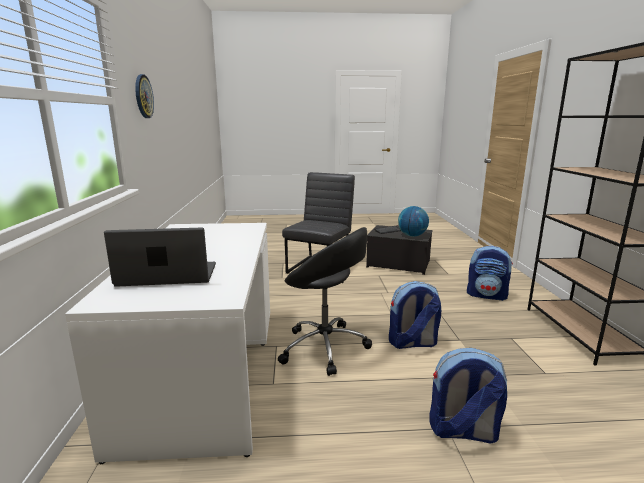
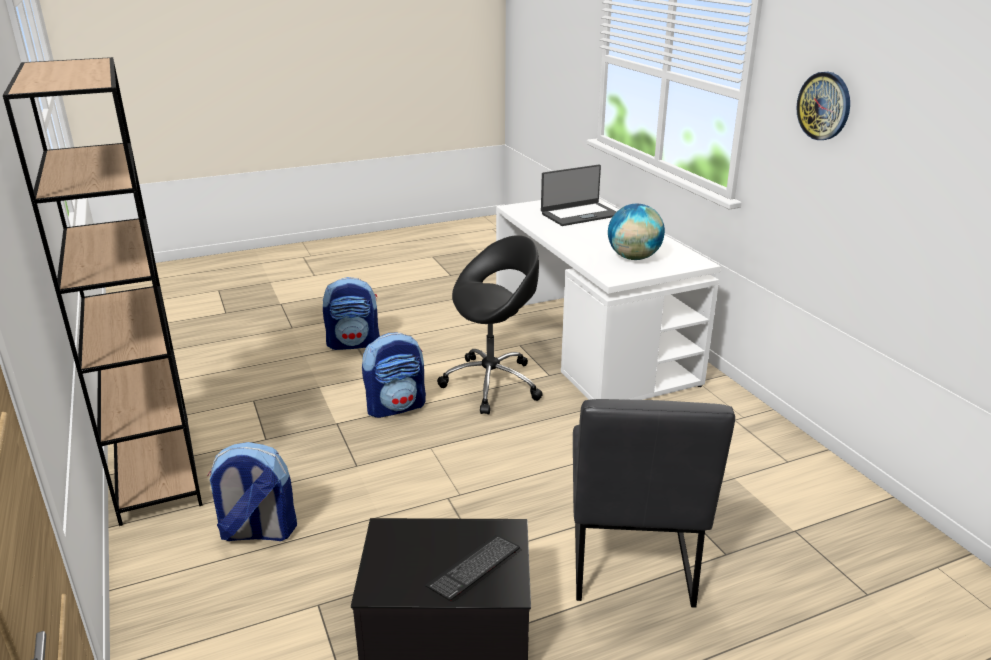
camera: 160 degrees right, 10 degrees up
(326, 348) = (493, 383): black office chair -> black office chair turned 150 degrees clockwise
(412, 235) = (410, 543): globe -> globe (633, 258)

